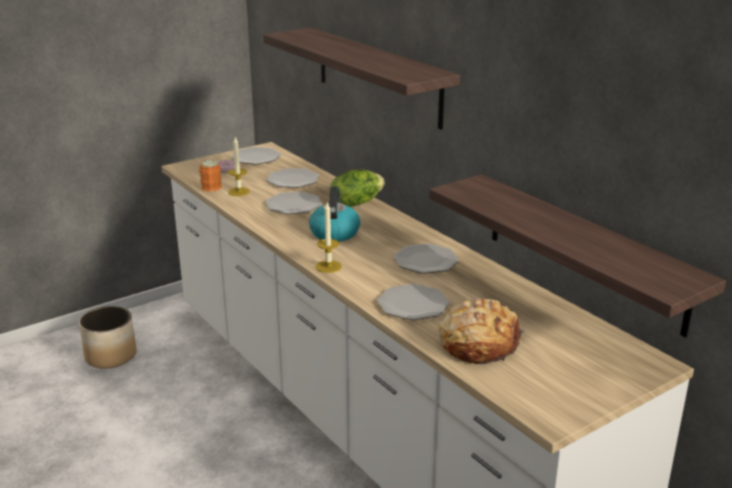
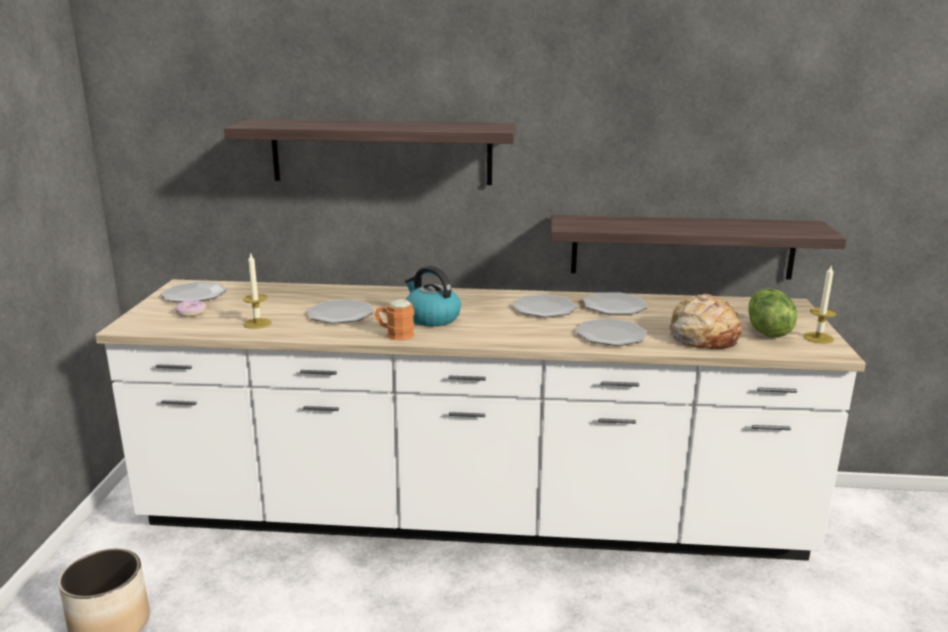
camera: 50 degrees left, 5 degrees down
(209, 186) = (210, 330): orange mug -> orange mug (395, 334)
(293, 180) = (285, 298): plate -> plate (614, 306)
(328, 266) = (493, 339): candle -> candle (818, 338)
(356, 203) = (389, 294): lettuce -> lettuce (766, 331)

